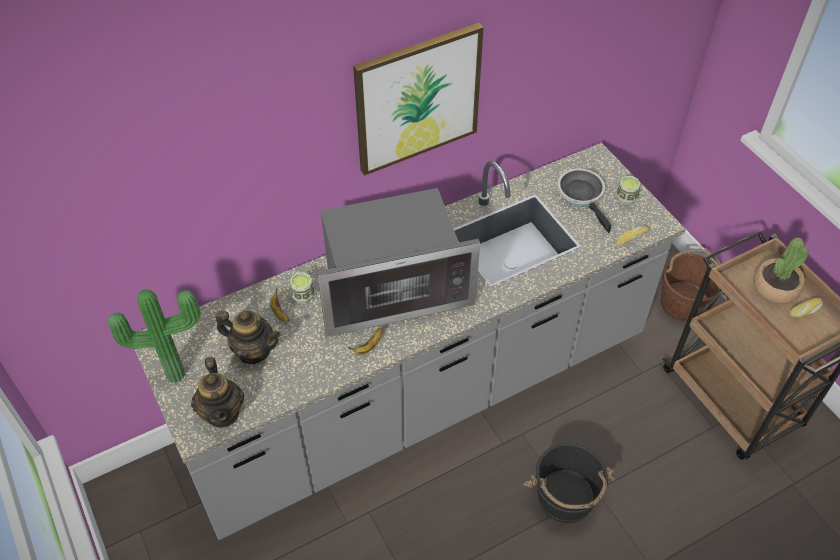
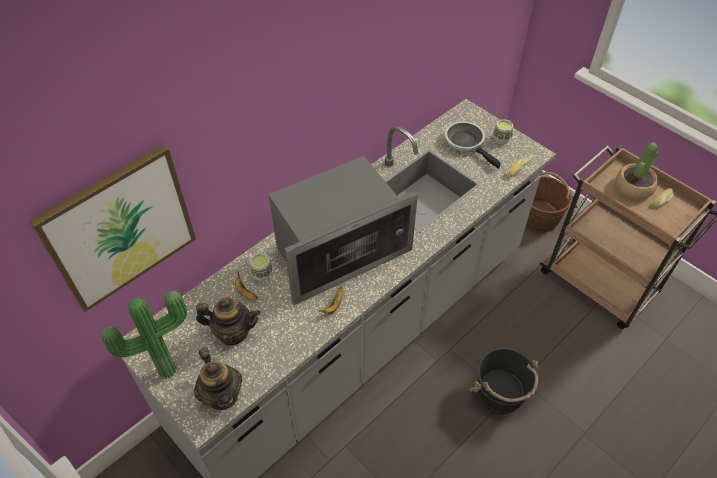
camera: 15 degrees left, 0 degrees up
(417, 99) = (333, 80): picture -> picture (120, 228)

